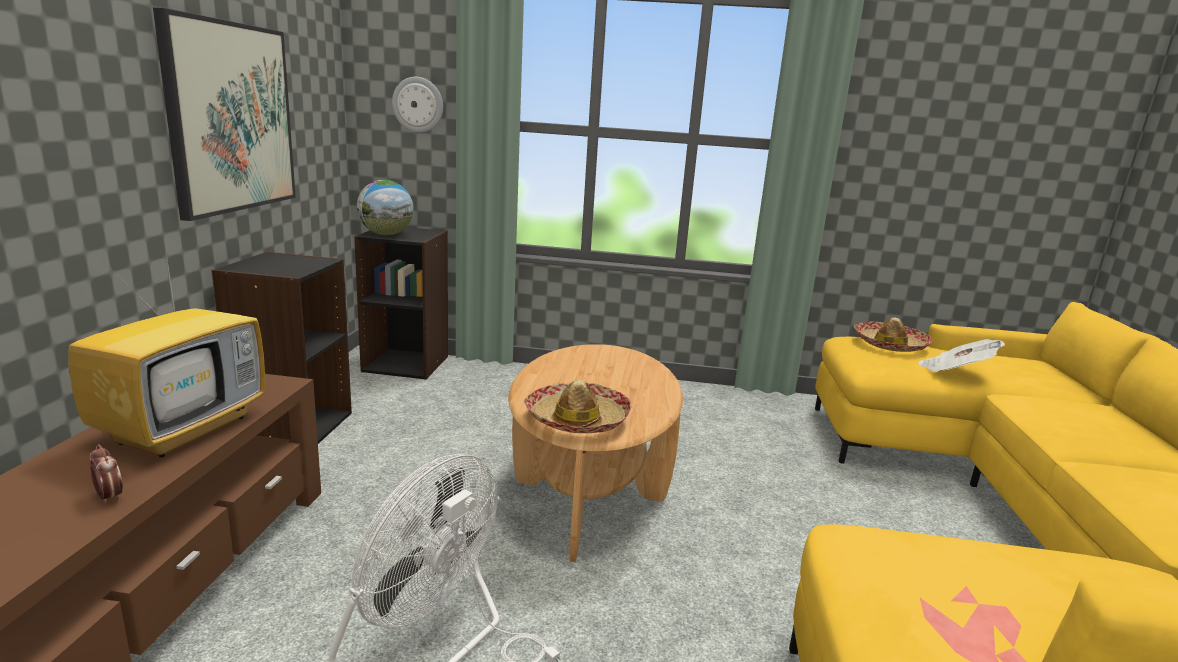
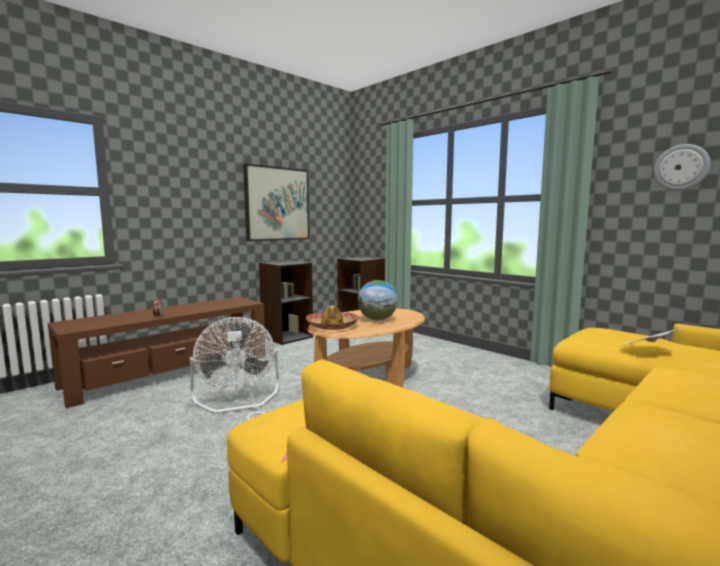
camera: 40 degrees right, 10 degrees down
(184, 428) = (203, 307): television -> none
(386, 234) = (352, 258): globe -> globe (377, 319)
(418, 104) = (375, 197): wall clock -> wall clock (681, 167)
(889, 344) = (623, 334): hat -> none

